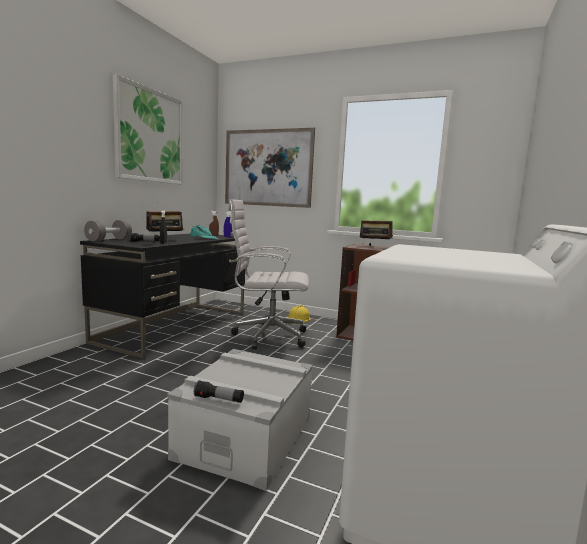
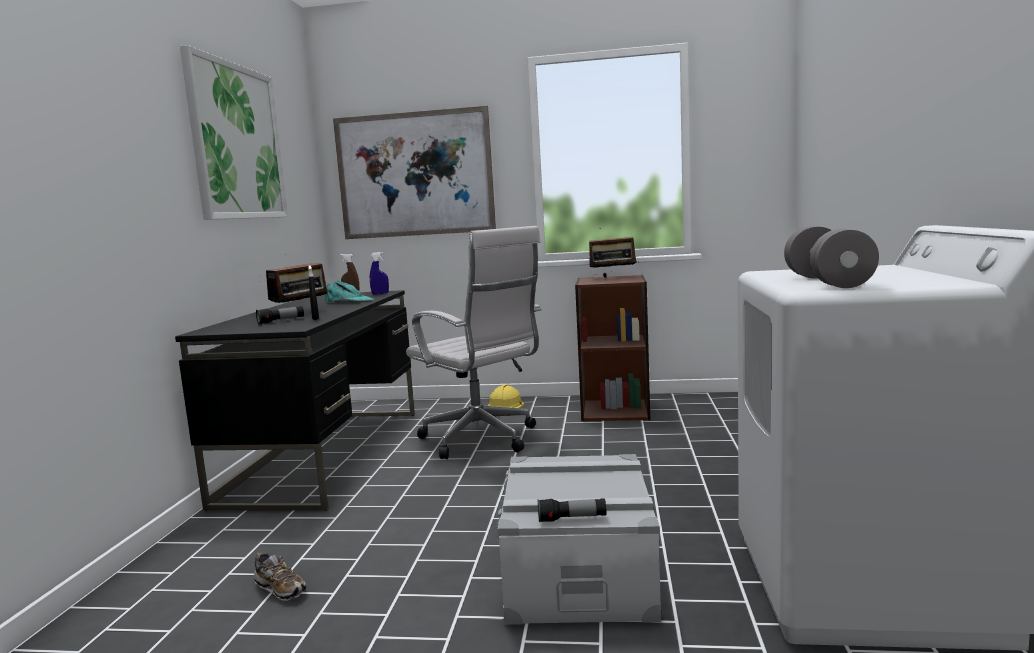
camera: 15 degrees left, 0 degrees up
(75, 399) = (280, 589): none -> shoe
(109, 240) = (217, 327): grey dumbbell -> grey dumbbell (827, 282)
(267, 336) = (482, 440): white office chair -> white office chair turned 120 degrees counterclockwise

